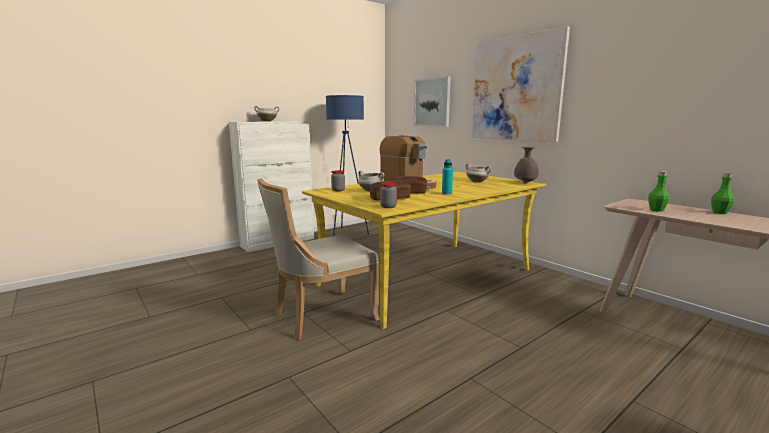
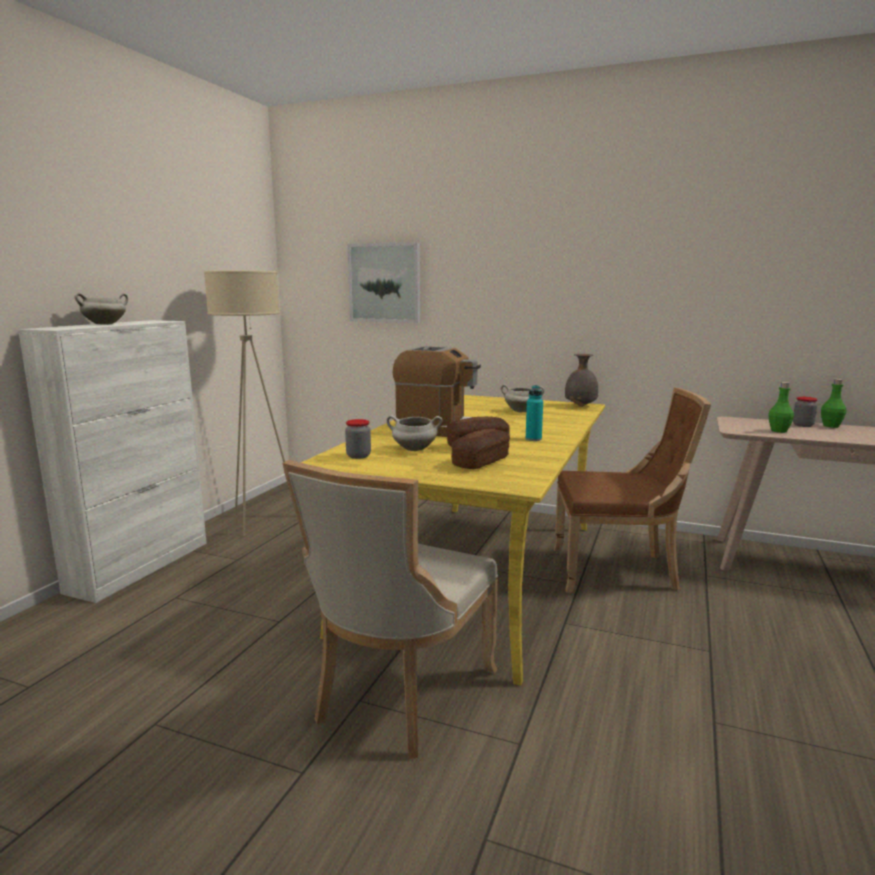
camera: 30 degrees left, 0 degrees up
(347, 233) = (259, 520): blue floor lamp -> beige floor lamp
(388, 207) = (516, 479): jar -> jar (803, 425)
(516, 89) = (541, 267): picture -> none
(518, 295) = (619, 571): none -> brown chair

